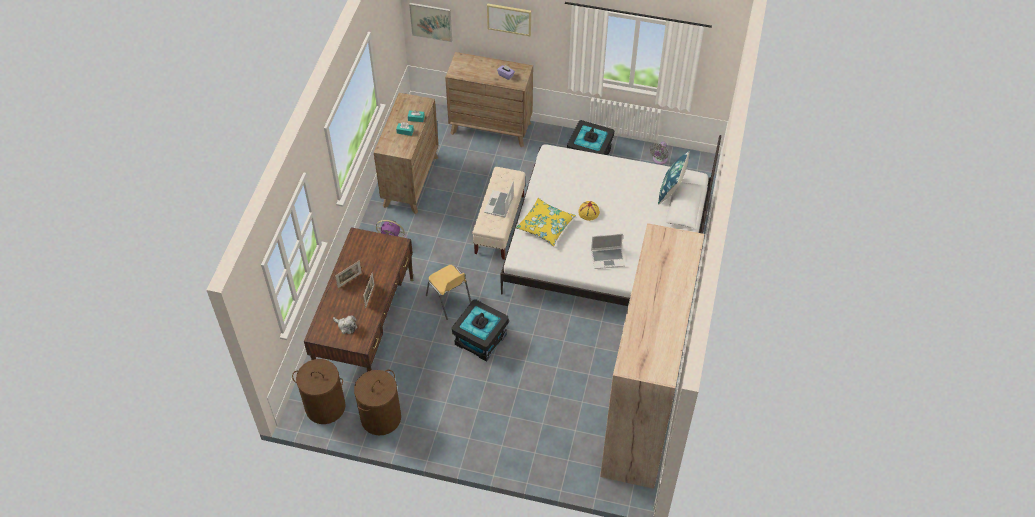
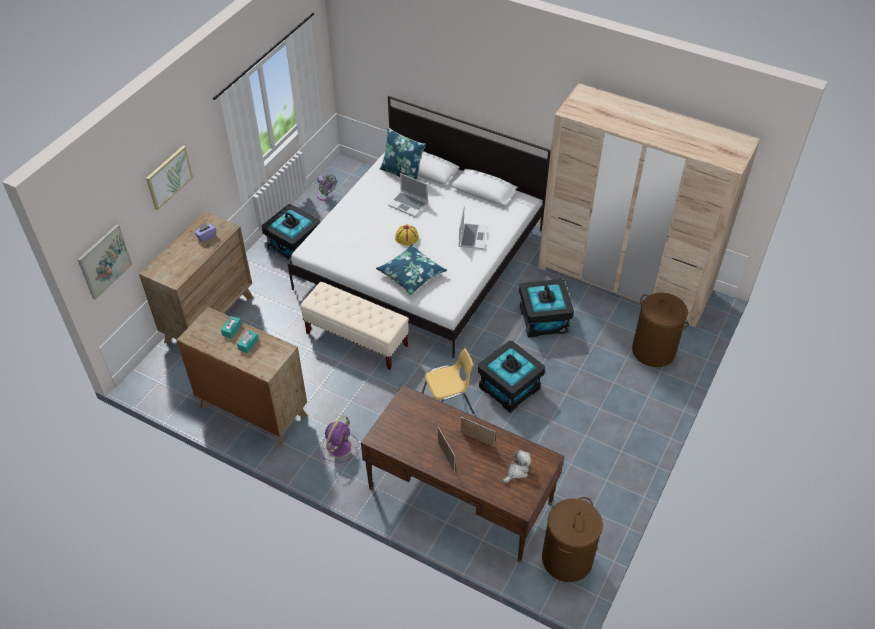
camera: 75 degrees left, 5 degrees down
(381, 418) = (594, 502): brown laundry basket -> brown laundry basket (653, 351)
(499, 205) = (361, 310): laptop -> laptop (408, 204)
(545, 226) = (411, 274): yellow pillow -> blue pillow
(566, 351) = (544, 319): none -> black storage box

